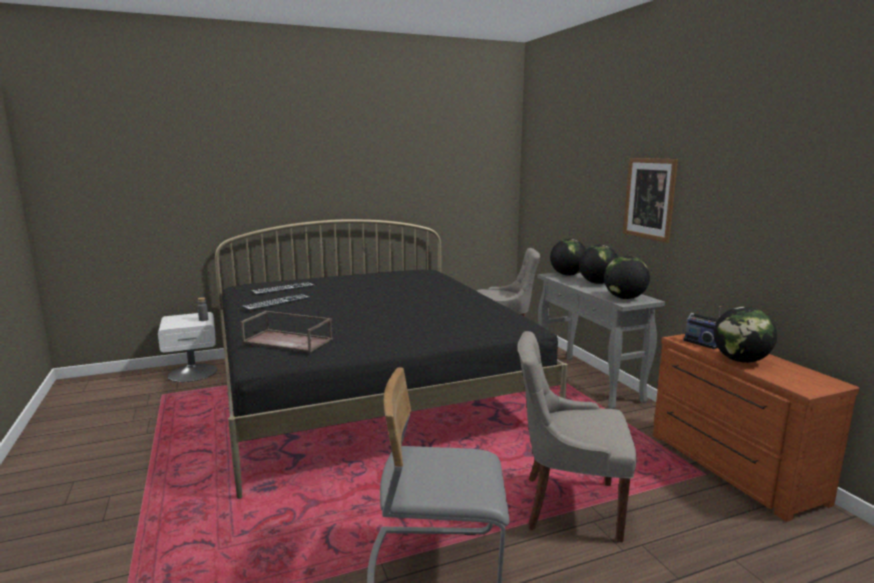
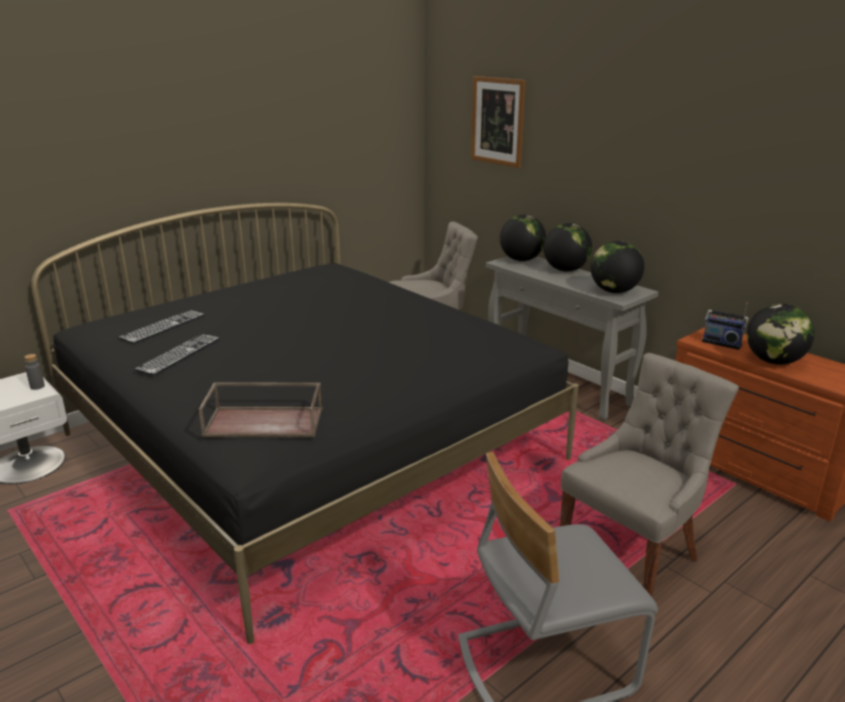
camera: 20 degrees left, 10 degrees up
(568, 506) = (632, 554): grey chair -> grey chair turned 150 degrees clockwise
(649, 198) = (634, 167): picture -> picture (497, 121)

